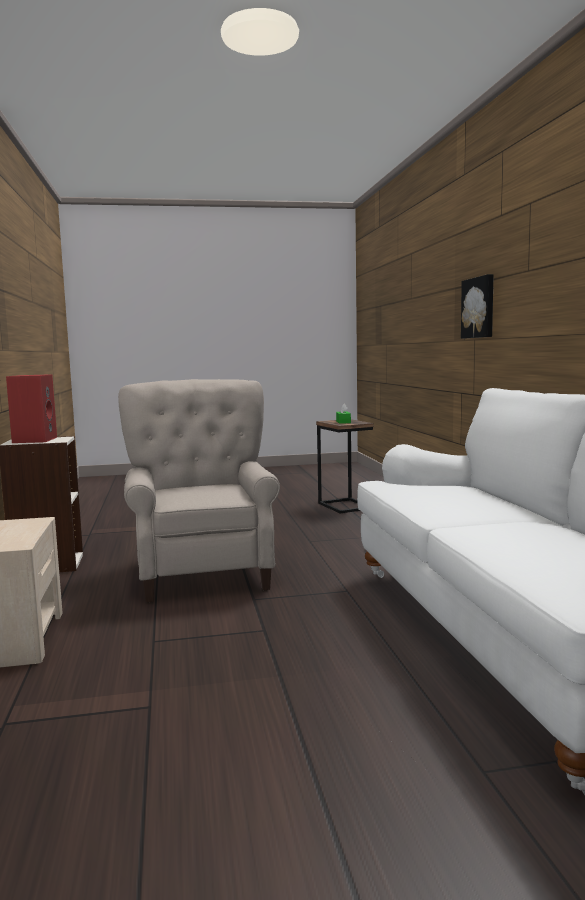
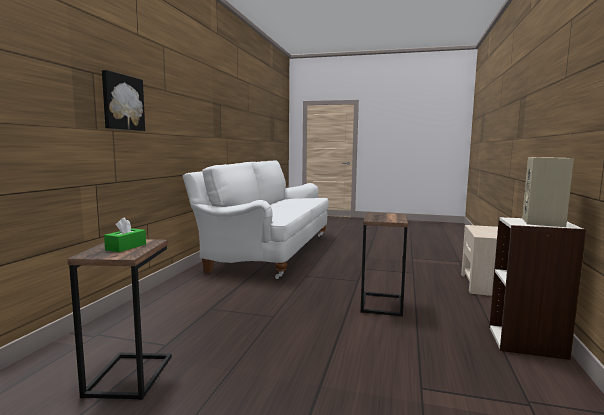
camera: 155 degrees left, 0 degrees up
(34, 440) = (544, 222): red speaker -> beige speaker
(203, 571) = (380, 304): beige armchair -> side table

